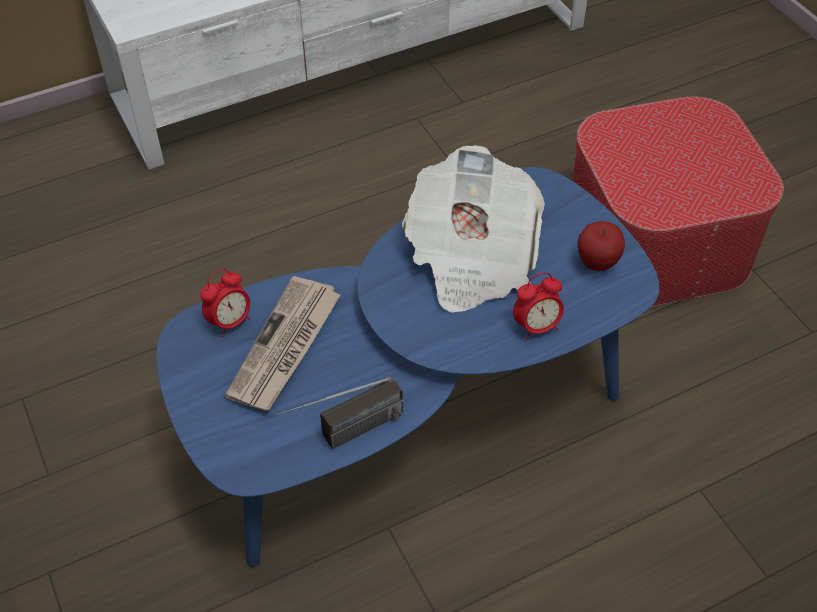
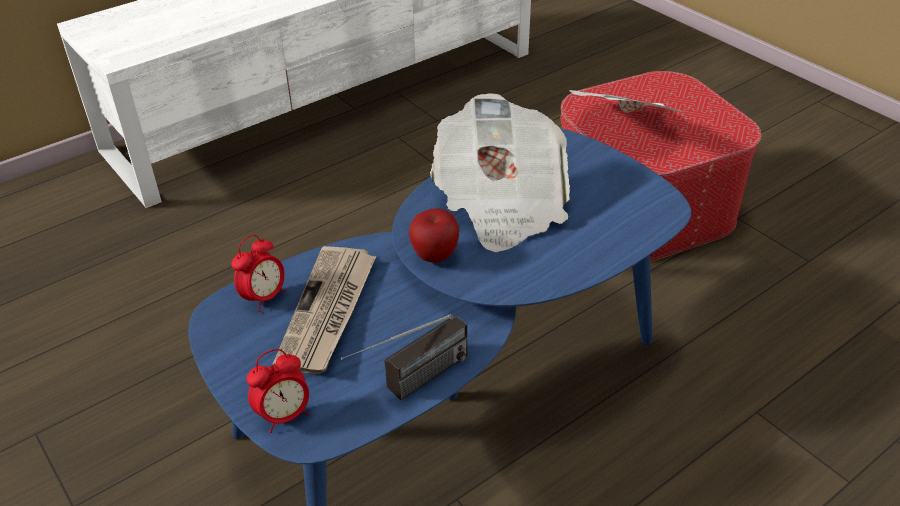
camera: 10 degrees left, 10 degrees down
(536, 327) = (584, 253): alarm clock -> alarm clock (284, 415)
(597, 263) = (624, 194): apple -> apple (435, 256)
(639, 168) = (626, 128): none -> newspaper

